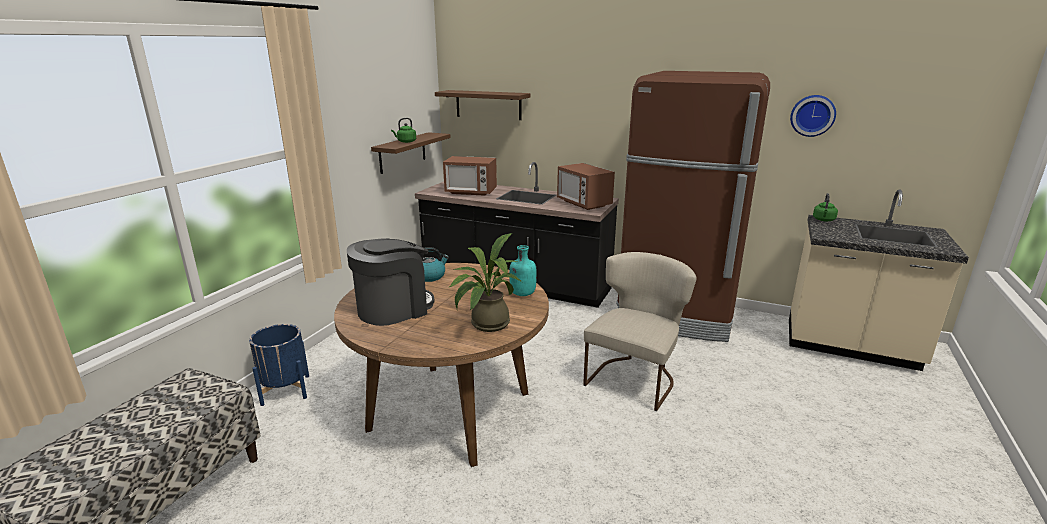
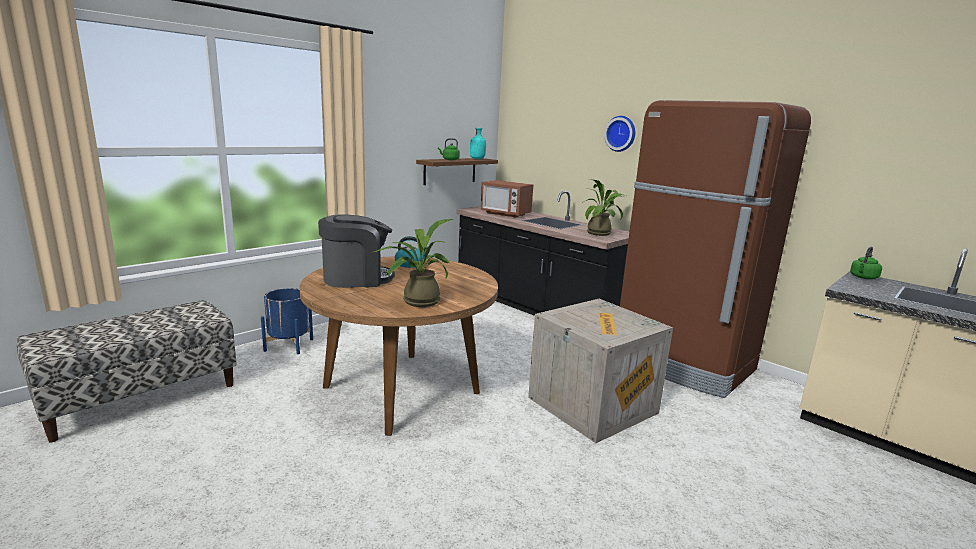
camera: 20 degrees right, 5 degrees down
(488, 105) = (536, 136): brown shelf -> none
(522, 294) = (474, 288): turquoise bottle -> turquoise bottle (477, 159)
(583, 203) = (601, 233): microwave -> potted plant
(635, 378) = (594, 405): beige chair -> crate
(812, 115) = (861, 156): wall clock -> wall clock (621, 133)

